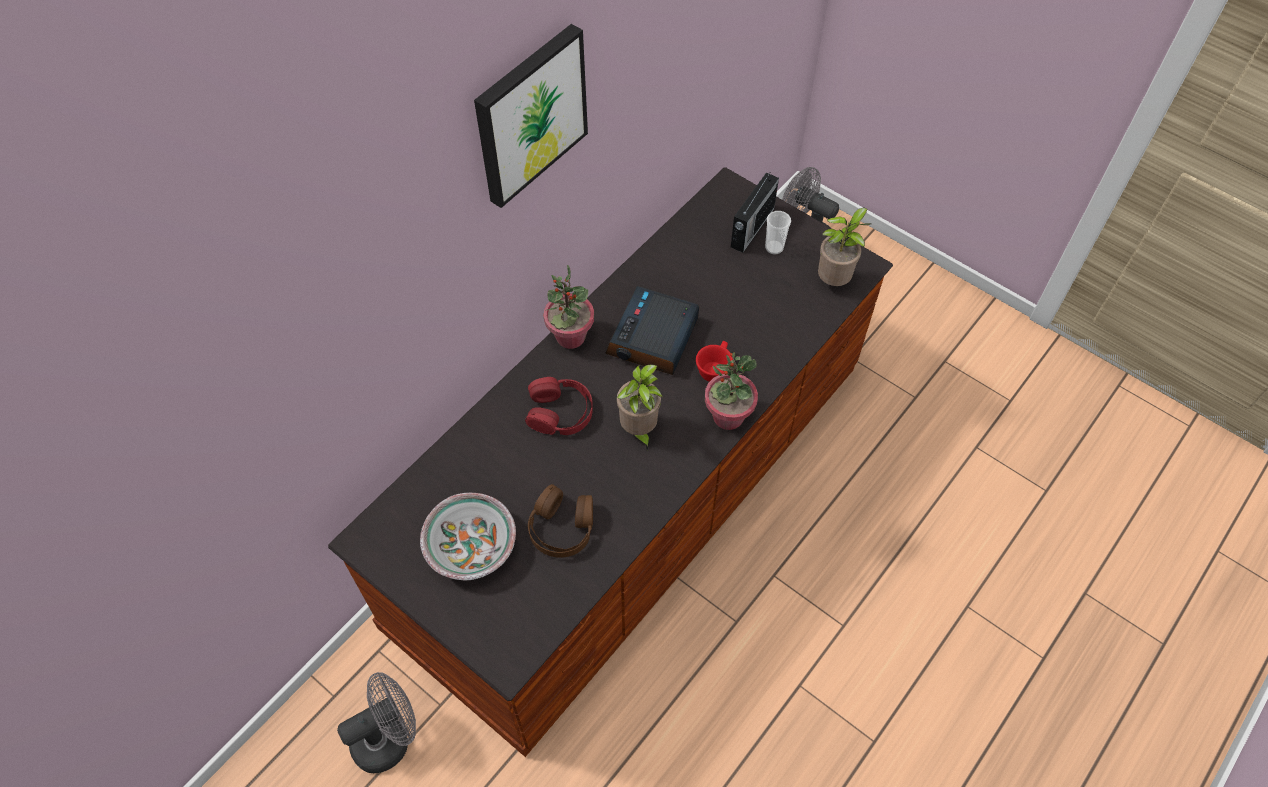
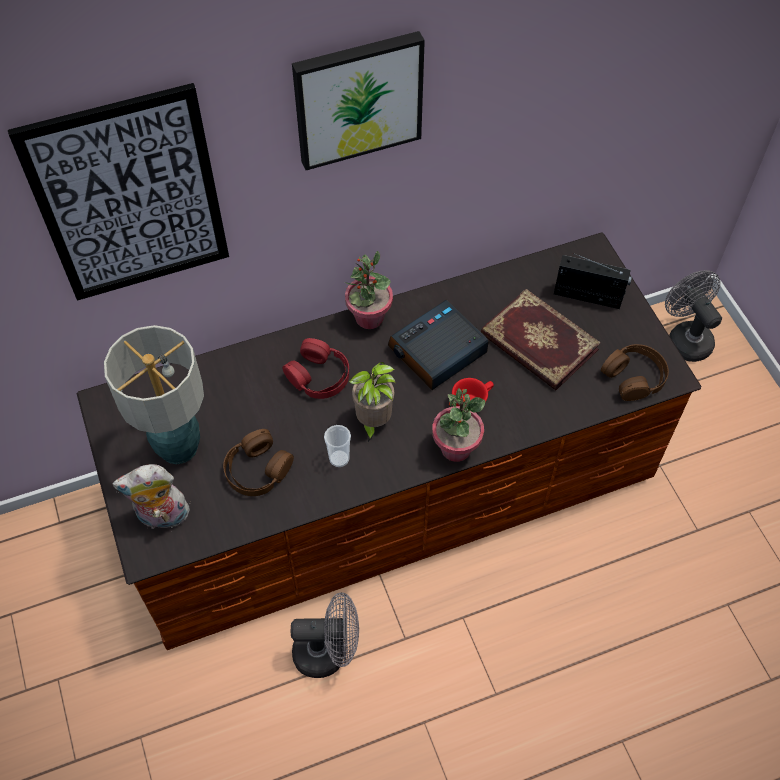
camera: 30 degrees right, 0 degrees up
(350, 308) = (129, 197): none -> picture
(389, 738) = (78, 577): grey fan -> grey fan (328, 652)
(470, 545) = (178, 446): bowl -> table lamp
(501, 620) = (162, 517): none -> plush toy
(736, 289) = (538, 343): none -> book
(751, 228) = (589, 296): radio -> radio turned 135 degrees counterclockwise
(774, 247) = (598, 322): cup -> cup (339, 458)
(834, 281) = (634, 377): potted plant -> brown headphones

